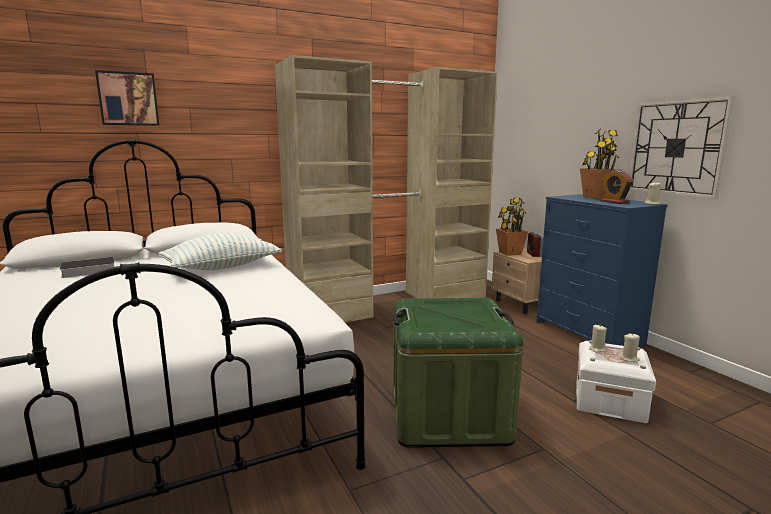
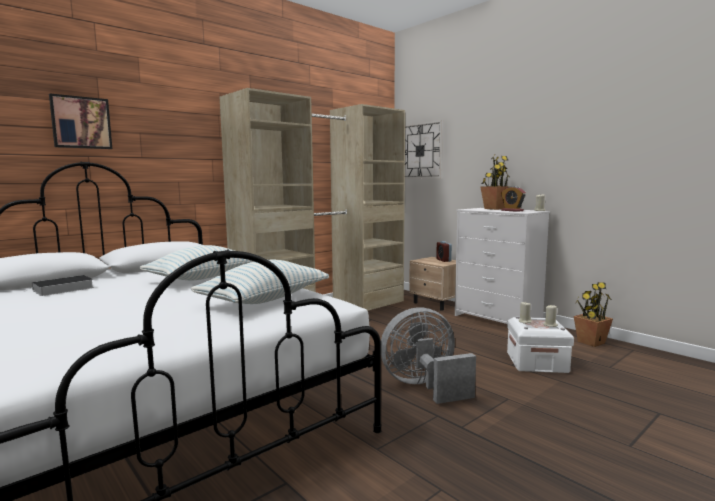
camera: 15 degrees left, 5 degrees down
(249, 304) = (264, 300): none -> pillow
(448, 415) = (424, 386): green storage box -> grey fan
(509, 253) = (423, 260): potted plant -> potted plant (591, 342)
(589, 334) = (498, 319): blue dresser -> white dresser
(676, 148) = (552, 168): wall clock -> wall clock (420, 151)

